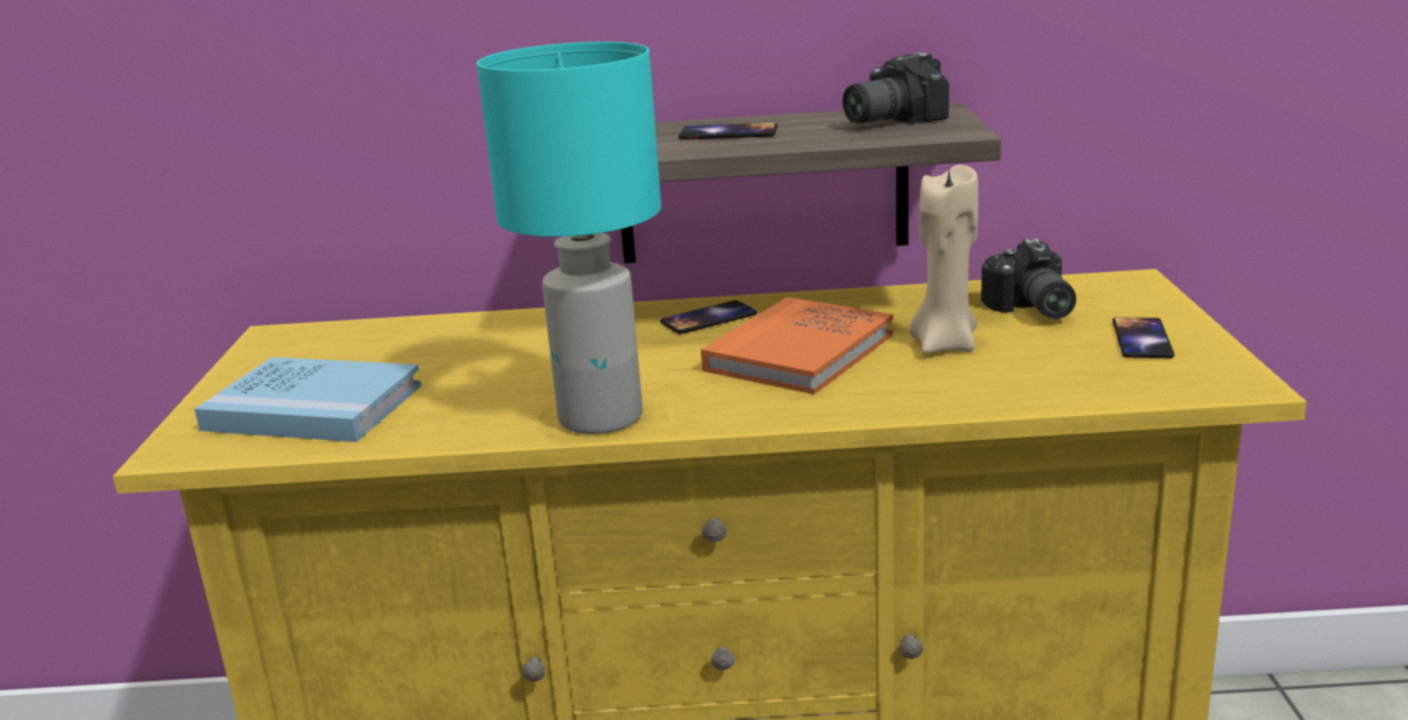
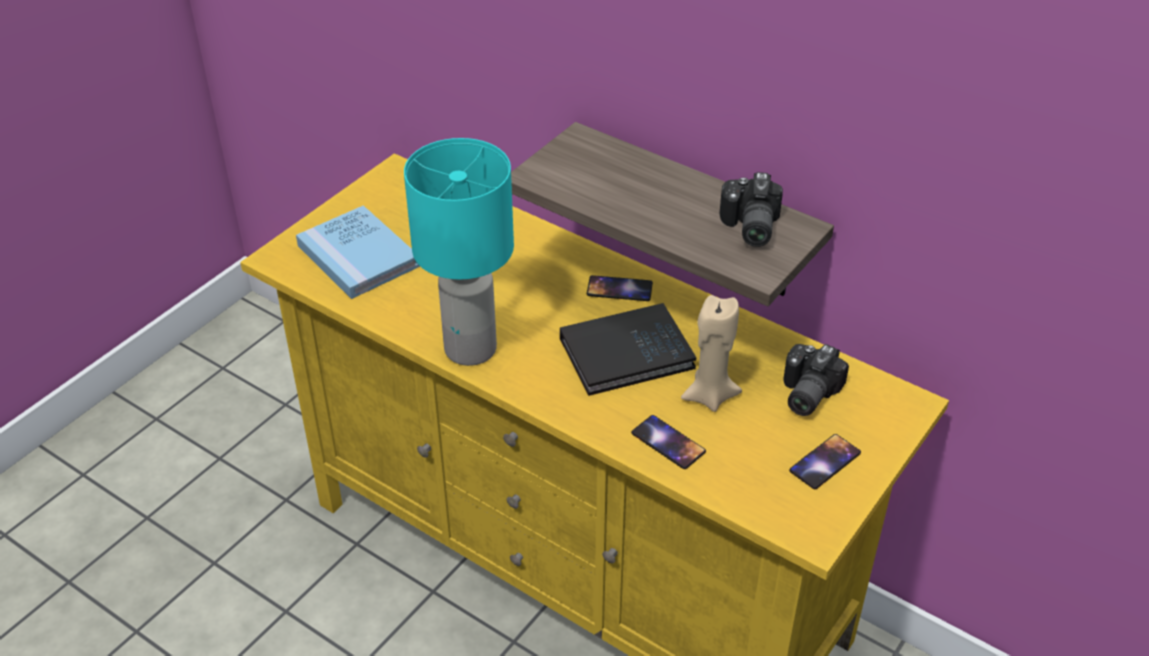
camera: 35 degrees right, 20 degrees up
(728, 133) = (644, 190): phone -> phone (668, 442)
(799, 352) = (626, 353): orange book -> black book
(887, 120) = (748, 227): camera -> camera turned 90 degrees counterclockwise

